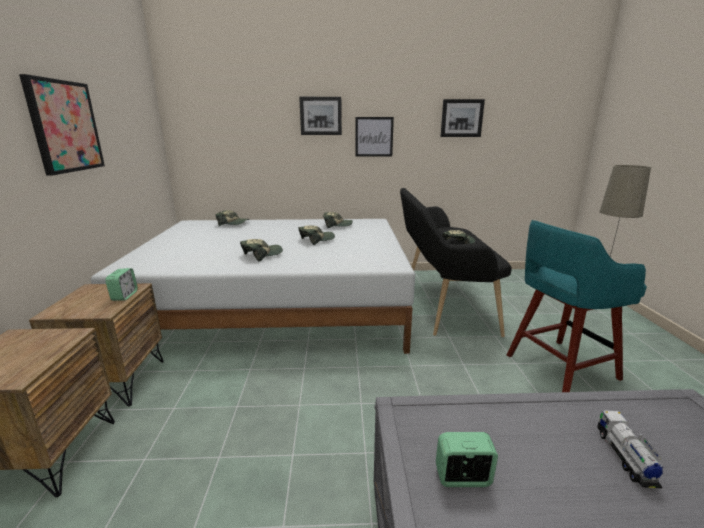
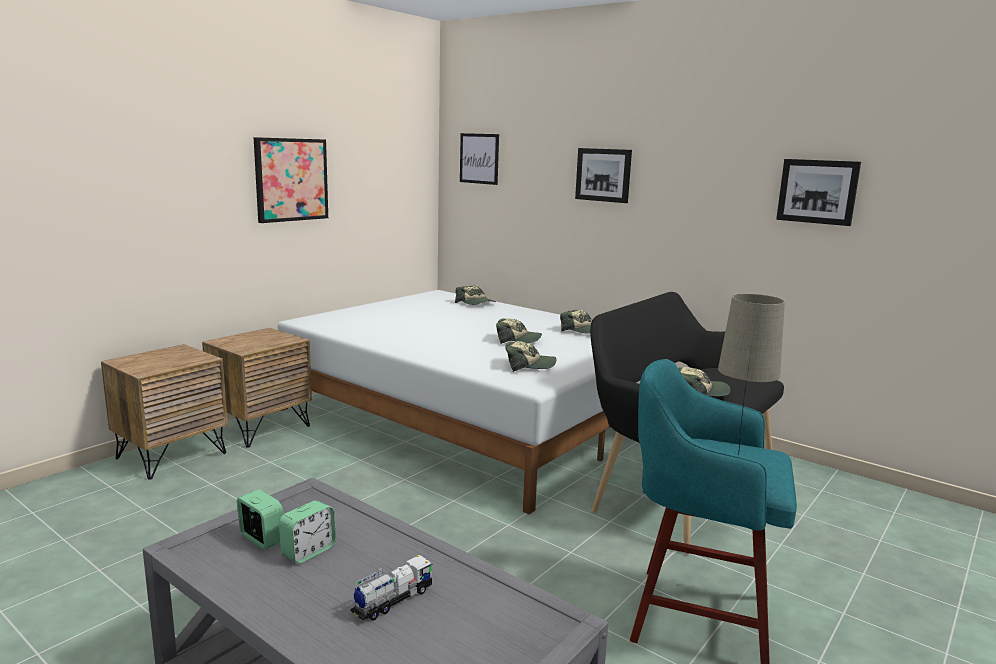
camera: 40 degrees right, 5 degrees down
(124, 296) = (275, 343): alarm clock -> alarm clock (308, 551)
(262, 255) = (430, 340): cap -> cap (529, 365)
(374, 137) = (672, 210): picture -> picture (479, 158)

